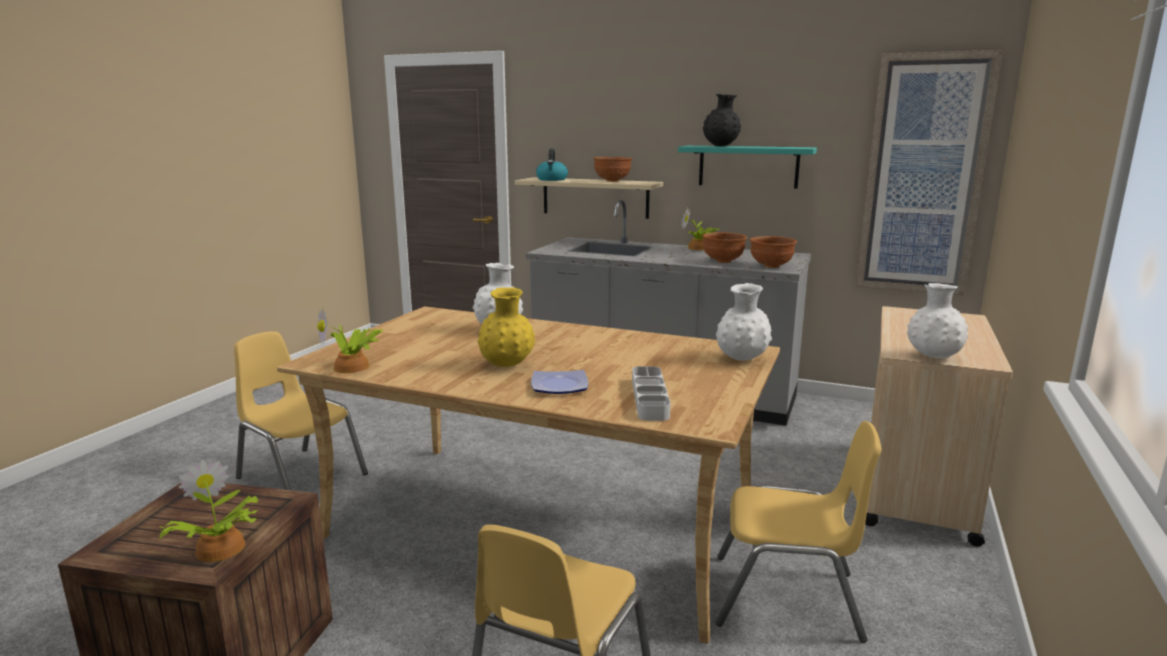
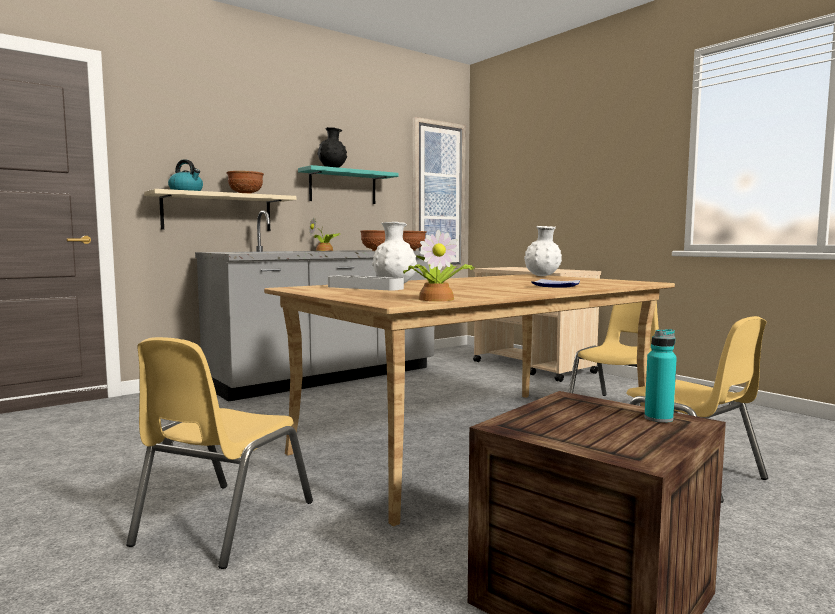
camera: 60 degrees left, 10 degrees down
(219, 550) = (658, 418): potted plant -> turquoise bottle
(301, 476) = (223, 523): yellow chair -> yellow chair turned 45 degrees counterclockwise
(506, 365) = (494, 287): yellow vase -> none
(649, 398) = (596, 283): grey tray -> grey tray (365, 288)
(933, 357) = (569, 271): white vase -> none

